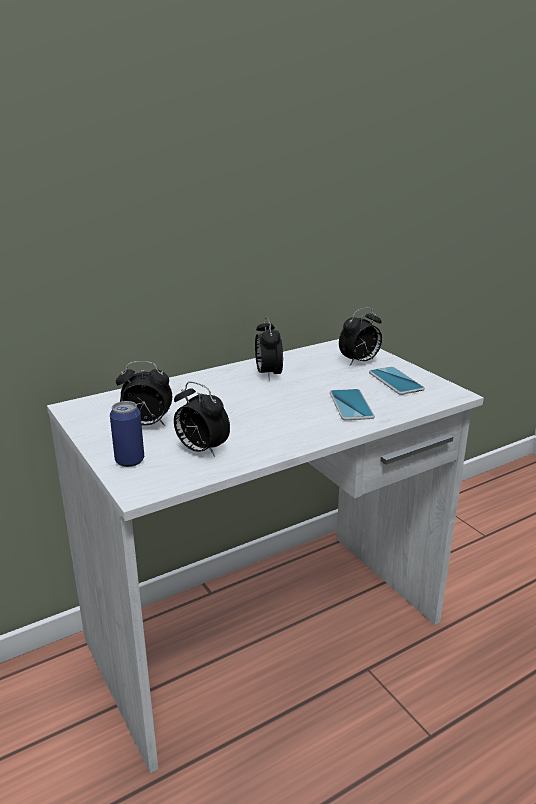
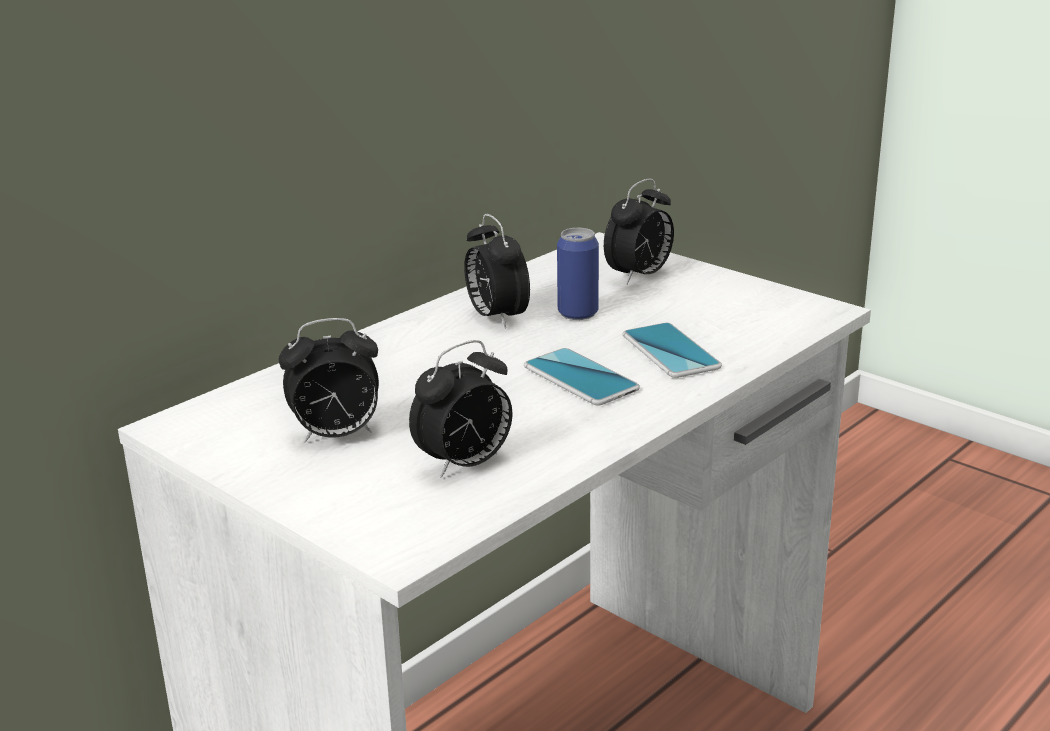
camera: 15 degrees left, 0 degrees up
(129, 461) = (349, 502): can -> can (578, 313)
(201, 450) = (465, 465): alarm clock -> alarm clock turned 60 degrees counterclockwise
(396, 381) = (718, 301): phone -> phone (580, 378)

